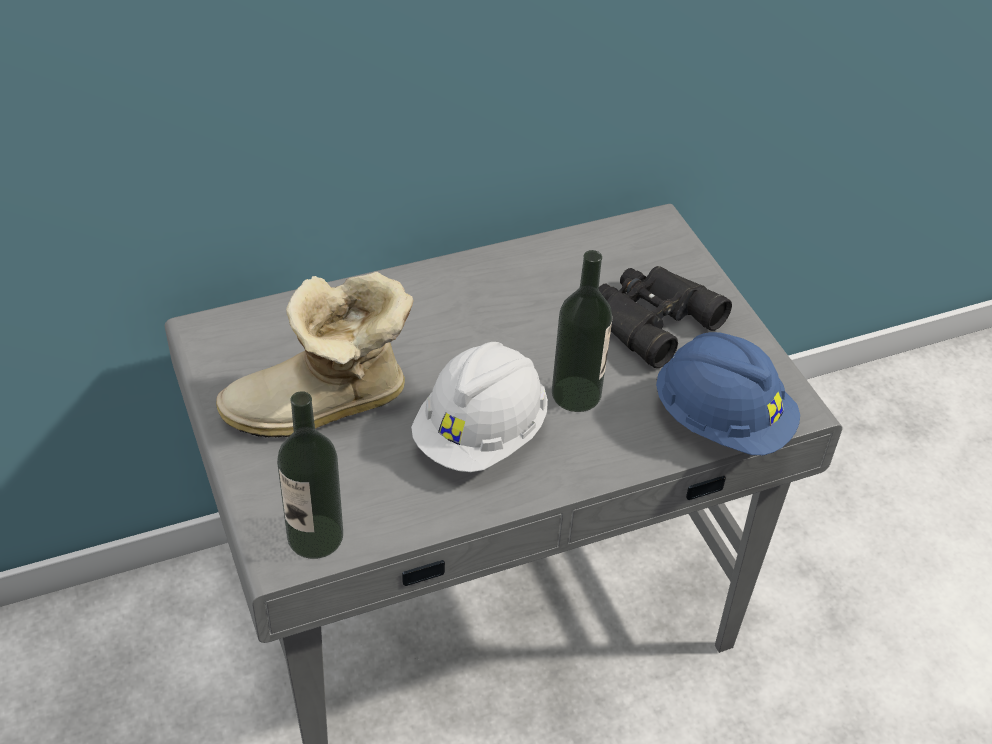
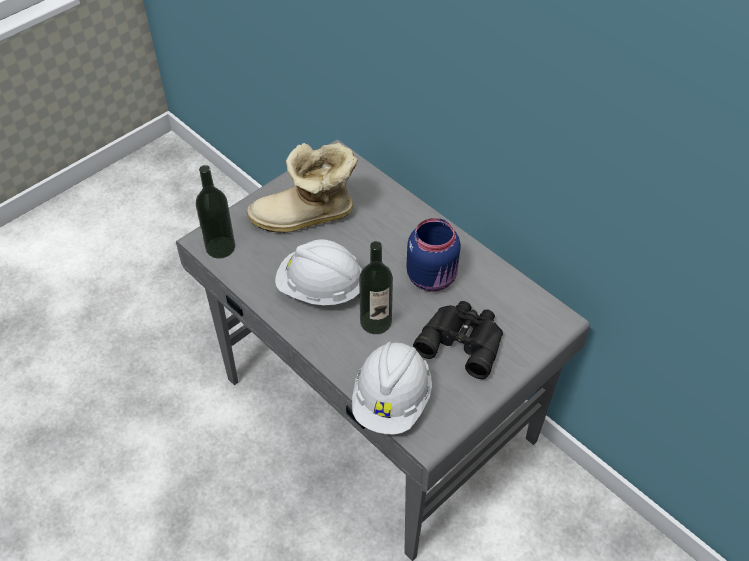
camera: 70 degrees right, 5 degrees up
(322, 408) = (305, 218): boot -> boot turned 60 degrees counterclockwise
(526, 310) = (433, 277): none -> blue jar
(721, 422) = (392, 400): blue hard hat -> white hard hat

